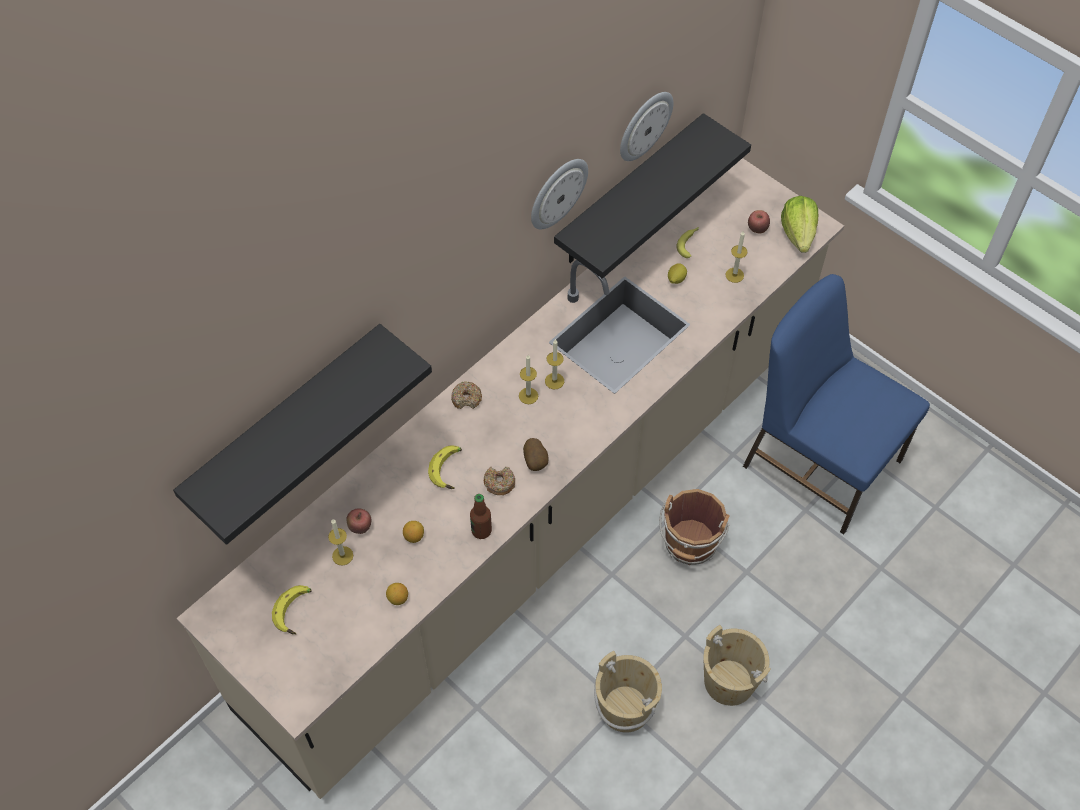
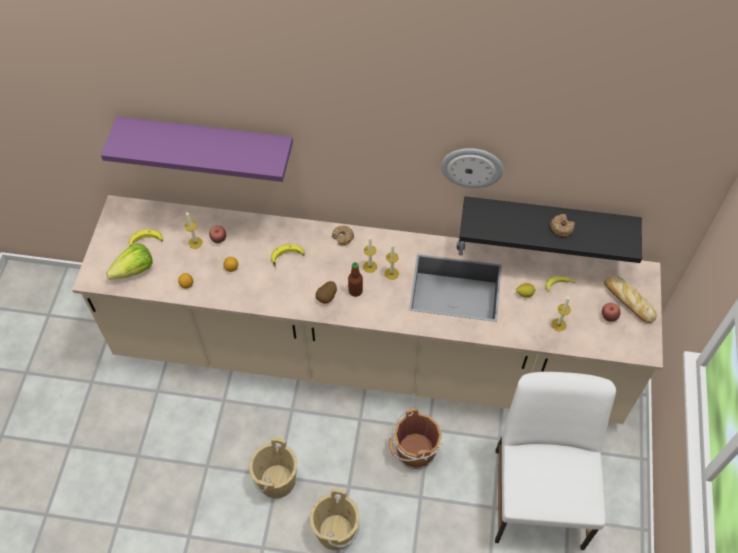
camera: 55 degrees right, 0 degrees up
(285, 422) = (207, 142): black shelf -> purple shelf
(481, 530) = (259, 298): bottle -> bottle (355, 291)
(499, 483) = (298, 288): donut -> donut (561, 227)
(644, 125) = (572, 180): wall clock -> none
(751, 202) = (627, 300): none -> bread
(798, 234) = (628, 343): lettuce -> lettuce (134, 270)
(820, 460) = (539, 495): blue chair -> white chair

